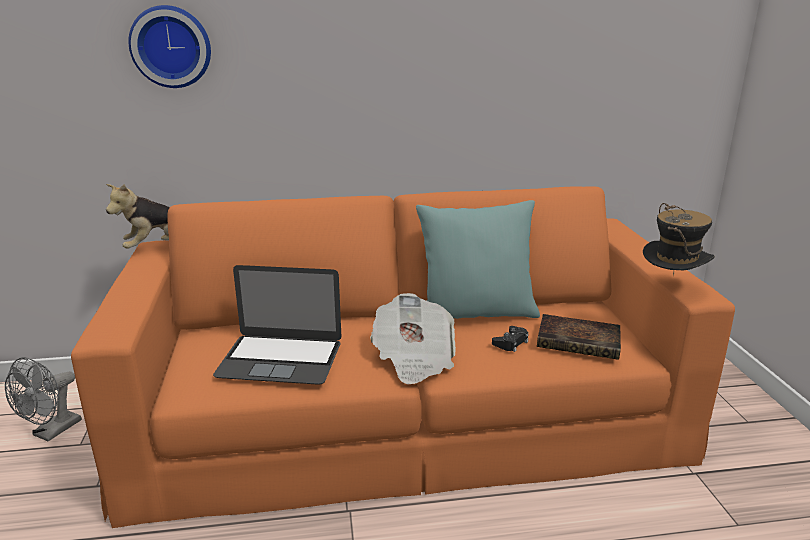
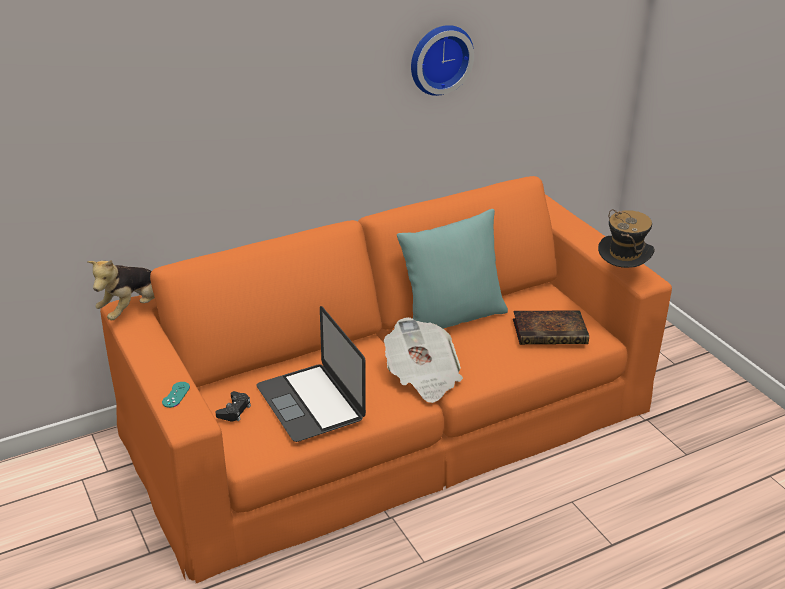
camera: 20 degrees left, 10 degrees up
(52, 432) = (57, 516): grey fan -> none
(119, 312) = (176, 395): none -> turquoise game controller
(171, 47) = (127, 106): wall clock -> wall clock (439, 58)
(280, 359) = (310, 402): laptop -> laptop turned 75 degrees clockwise
(511, 342) = (496, 344): black game controller -> black game controller (234, 410)

